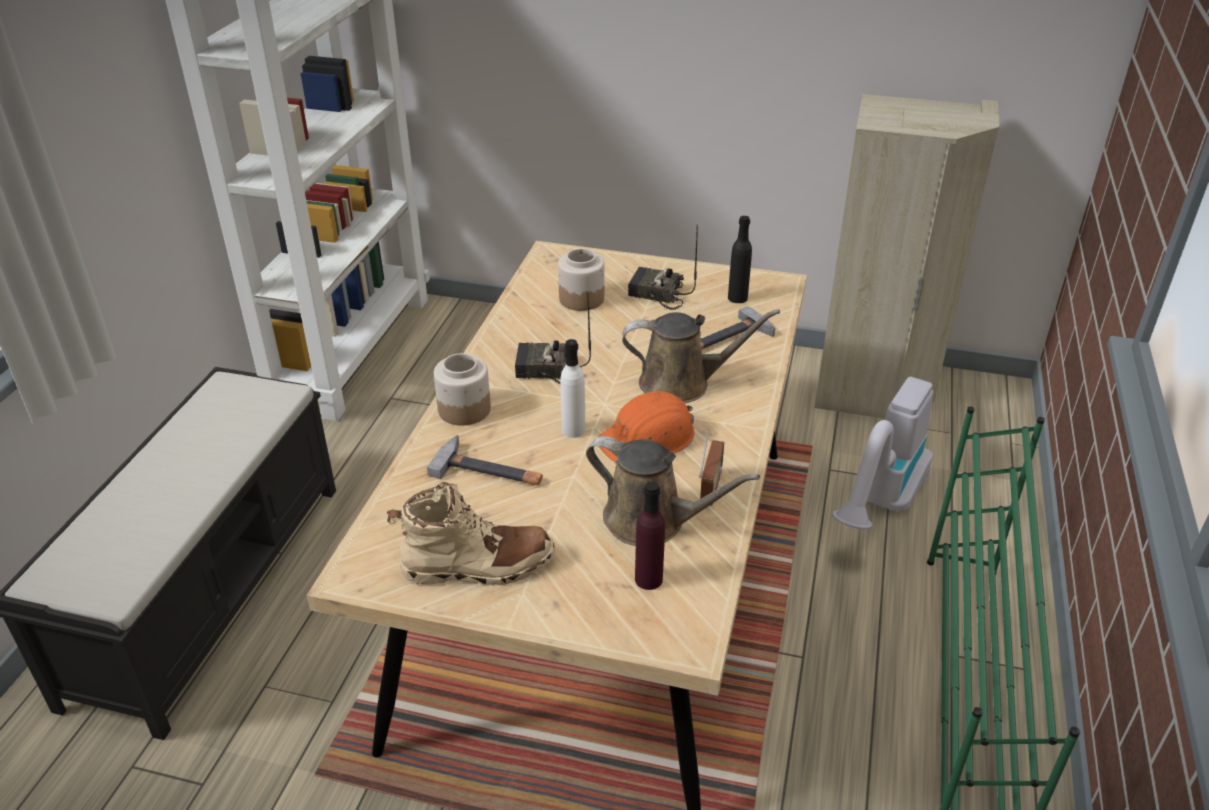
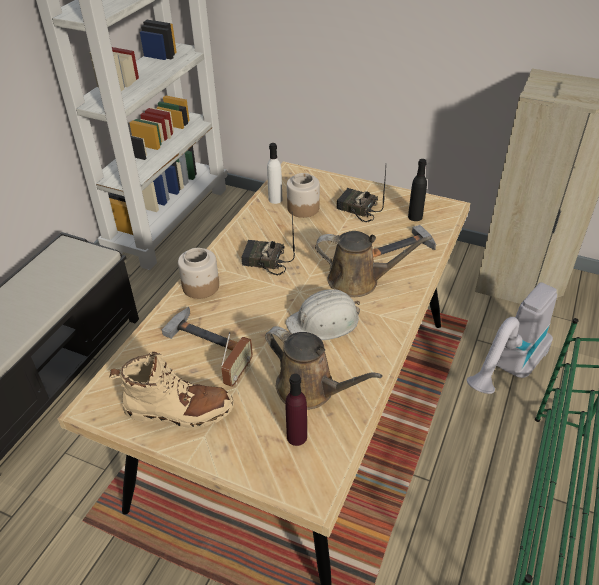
camera: 10 degrees right, 5 degrees up
(573, 430) = (272, 310): white bottle -> white bottle (275, 199)
(648, 438) = (324, 322): orange hard hat -> white hard hat
(710, 490) = (359, 369): radio -> radio (238, 373)

